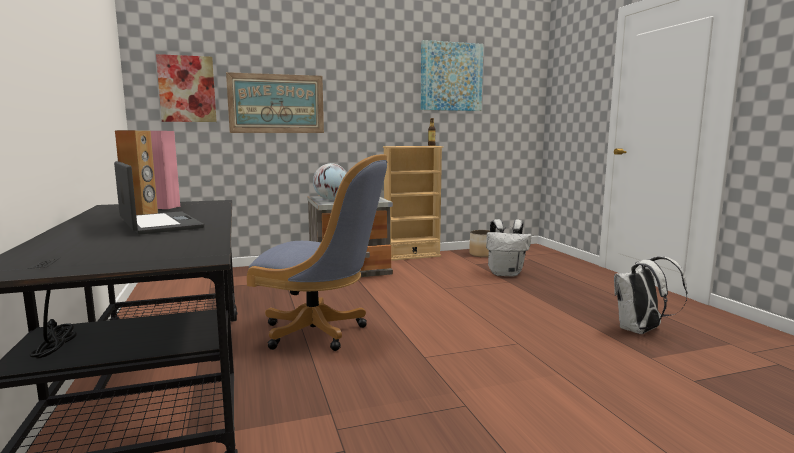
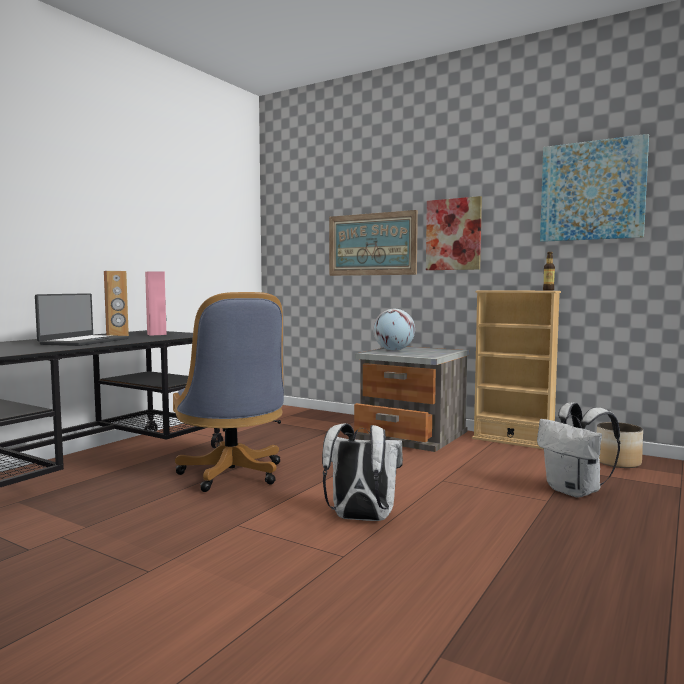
camera: 50 degrees right, 5 degrees down
(187, 89) = (301, 235): picture -> picture (453, 234)
(640, 331) = (542, 628): white backpack -> white backpack (360, 519)

